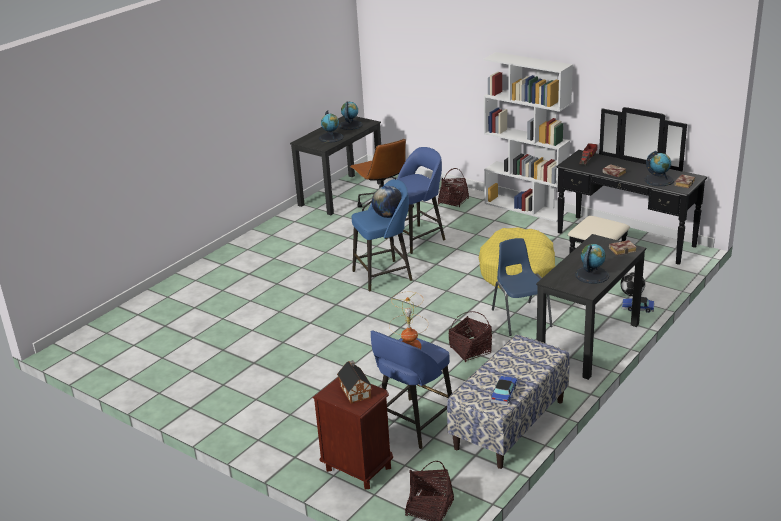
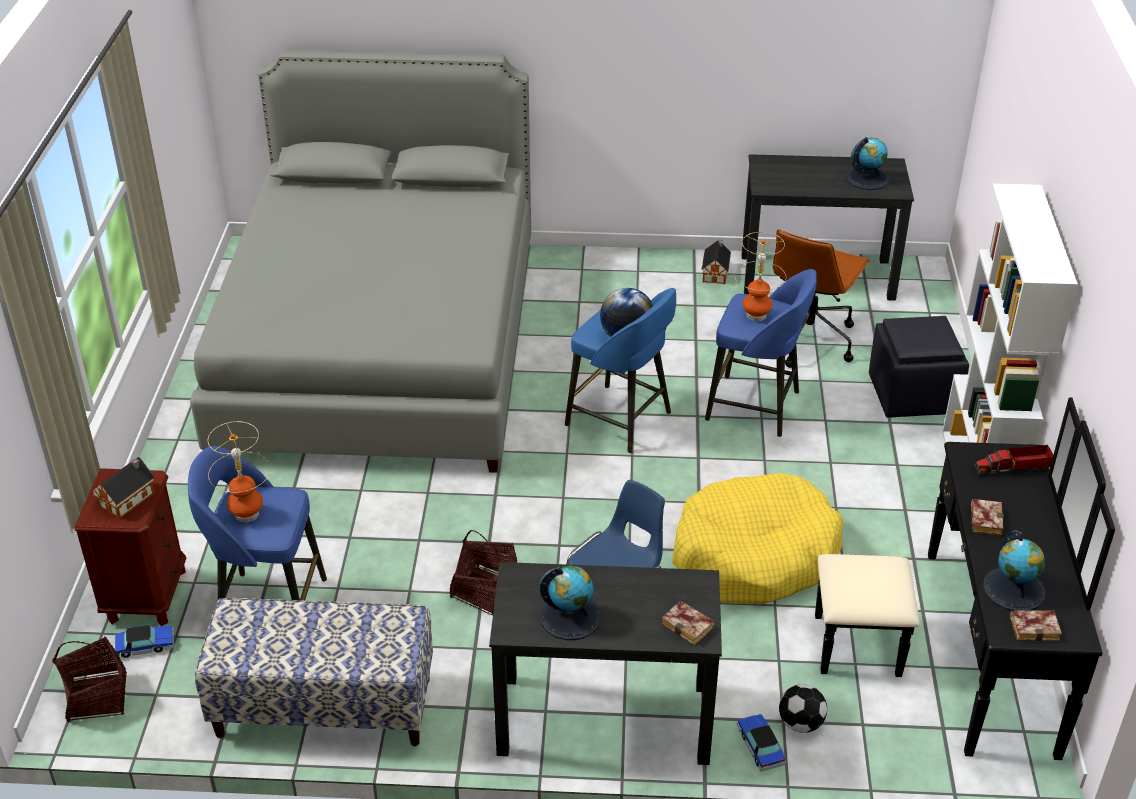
camera: 55 degrees right, 10 degrees up
(229, 327) = (382, 346): none -> grey bed
(302, 216) = (715, 272): none -> toy house
(331, 137) = (804, 180): globe -> none
(411, 182) = (756, 315): none -> table lamp
(453, 201) = (913, 395): basket -> black ottoman
(504, 393) = (258, 651): toy car -> toy car (145, 645)

